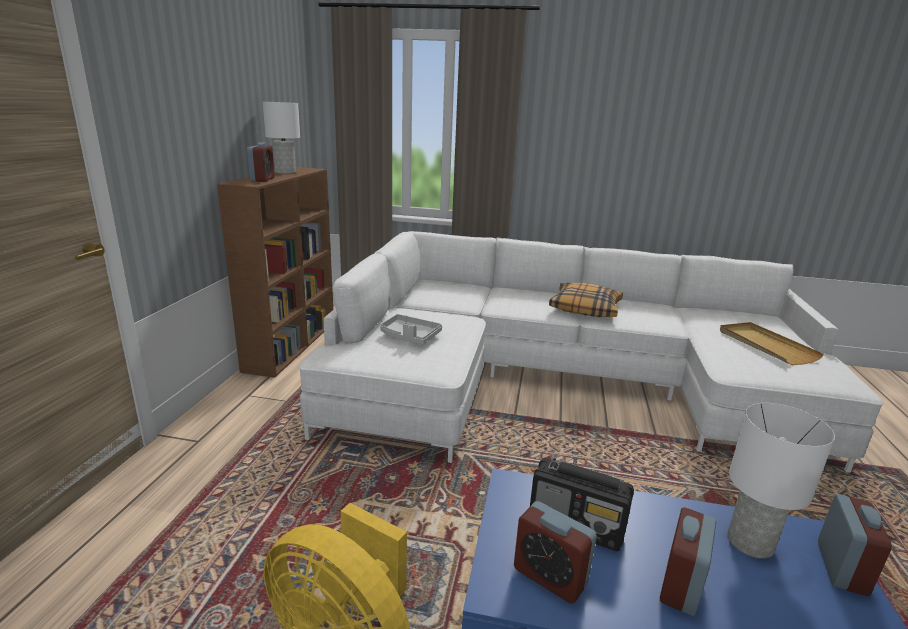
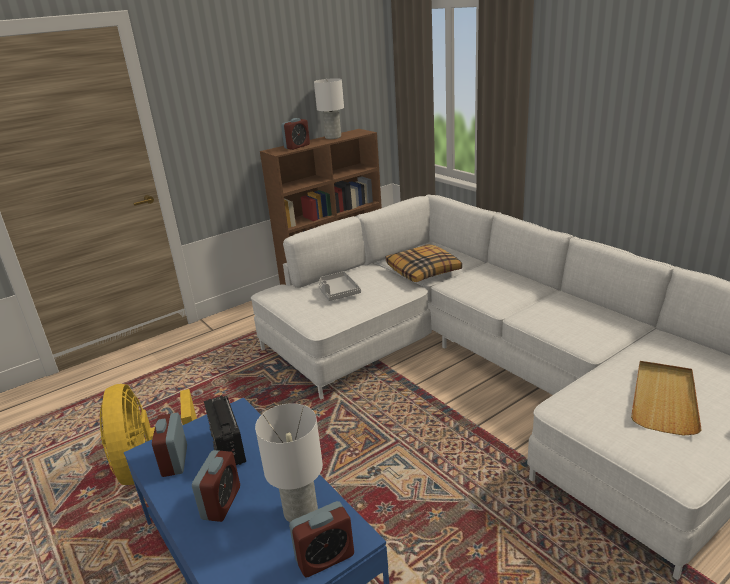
camera: 45 degrees right, 5 degrees up
(585, 308) = (534, 304): pillow -> pillow (423, 271)
(681, 585) = (221, 503): alarm clock -> alarm clock turned 120 degrees clockwise

